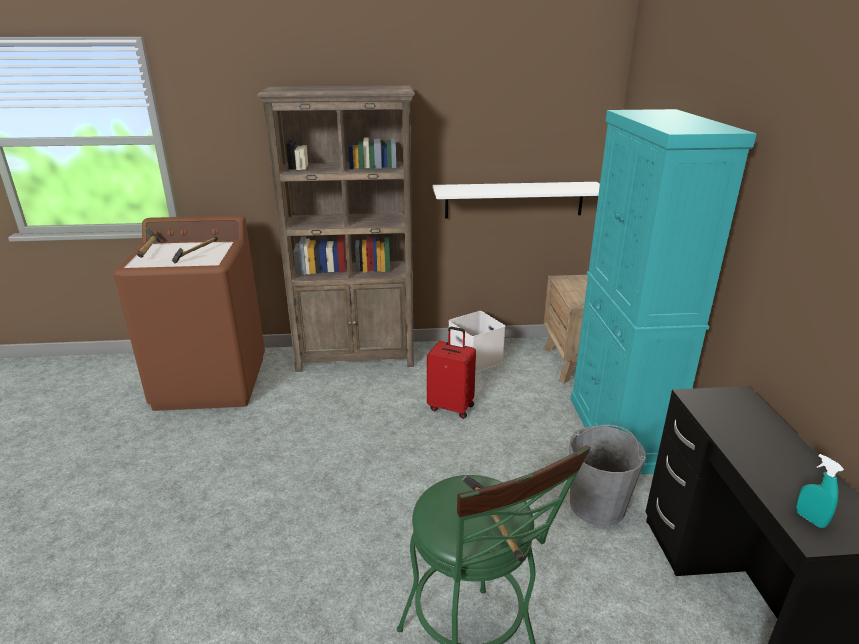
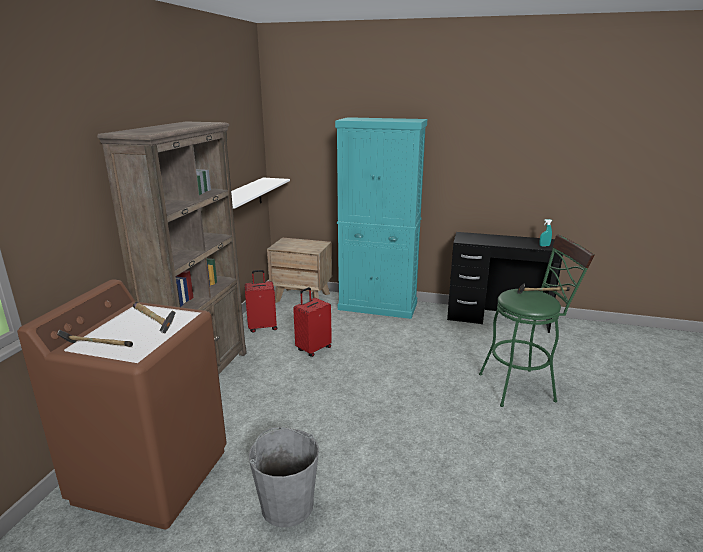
camera: 70 degrees left, 5 degrees down
(476, 359) = (262, 327): white storage box -> red suitcase
(597, 505) = (431, 328): grey bucket -> grey bucket (287, 505)

